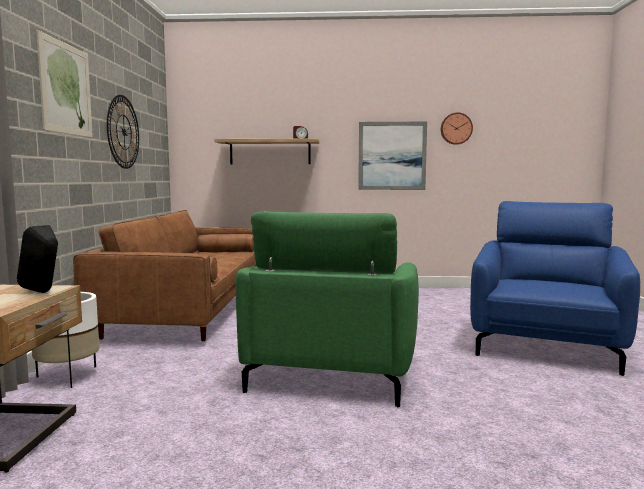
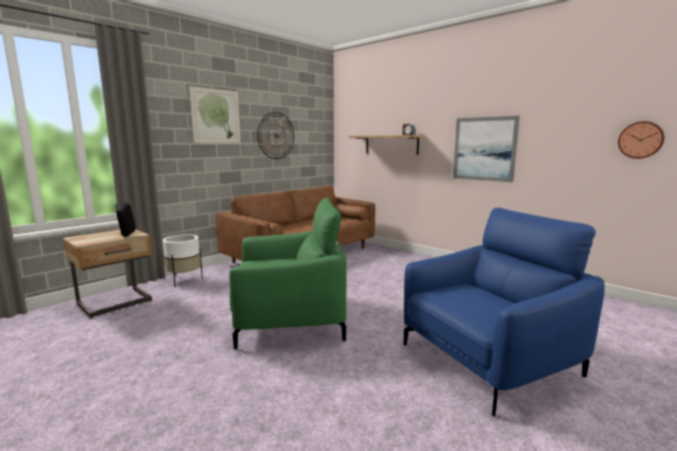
camera: 40 degrees right, 5 degrees up
(332, 371) = (289, 319): green armchair -> green armchair turned 150 degrees counterclockwise
(456, 128) = (550, 122): wall clock -> wall clock (640, 140)

